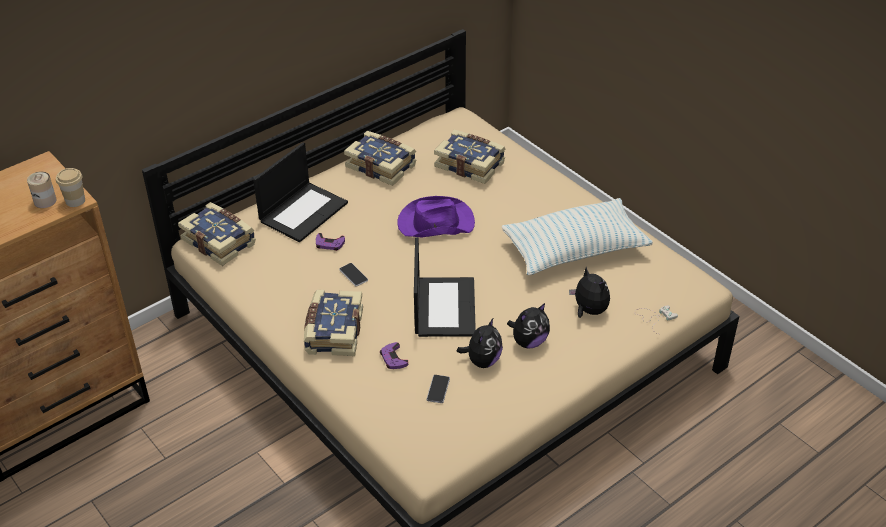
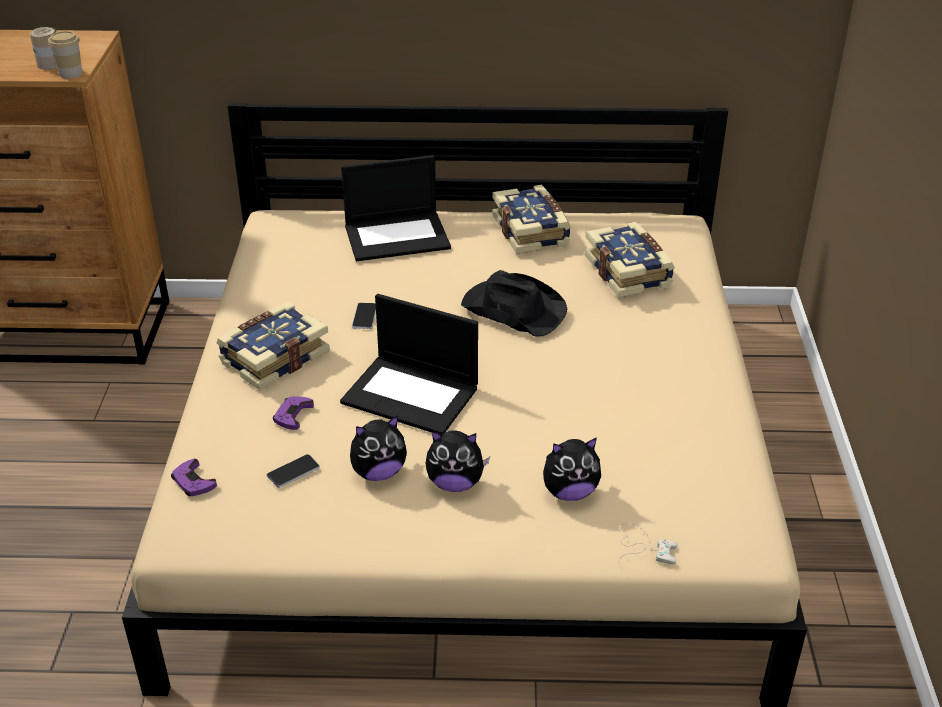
camera: 40 degrees right, 5 degrees down
(220, 241) = (288, 226): book -> none
(329, 244) = (382, 277): purple game controller -> purple game controller (193, 482)
(435, 222) = (513, 309): purple hat -> black hat
(444, 306) = (412, 395): laptop -> laptop turned 75 degrees clockwise
(574, 250) = (639, 418): pillow -> none
(588, 311) = (569, 492): plush toy -> plush toy turned 75 degrees clockwise

